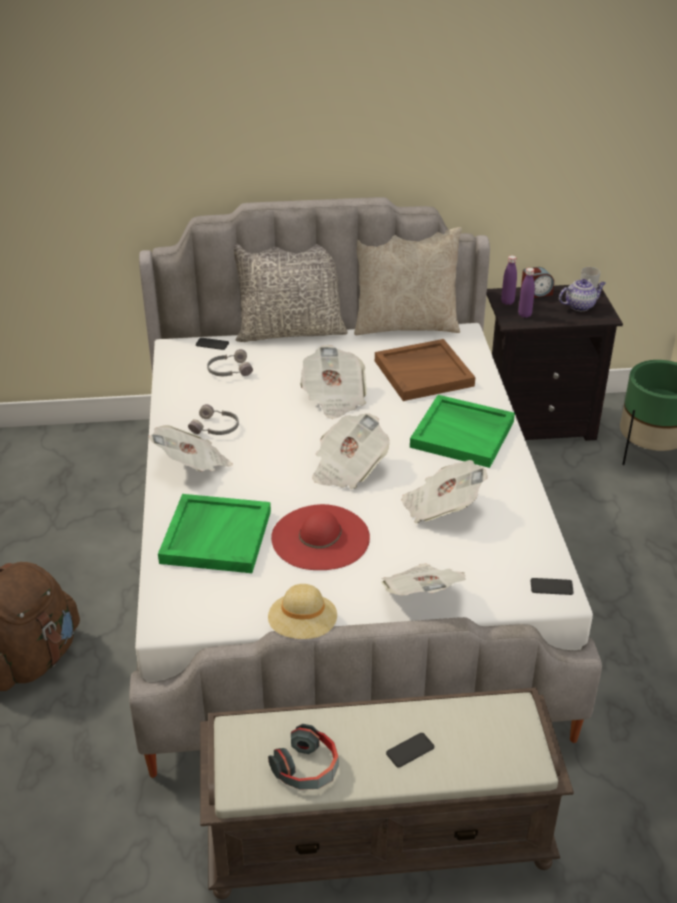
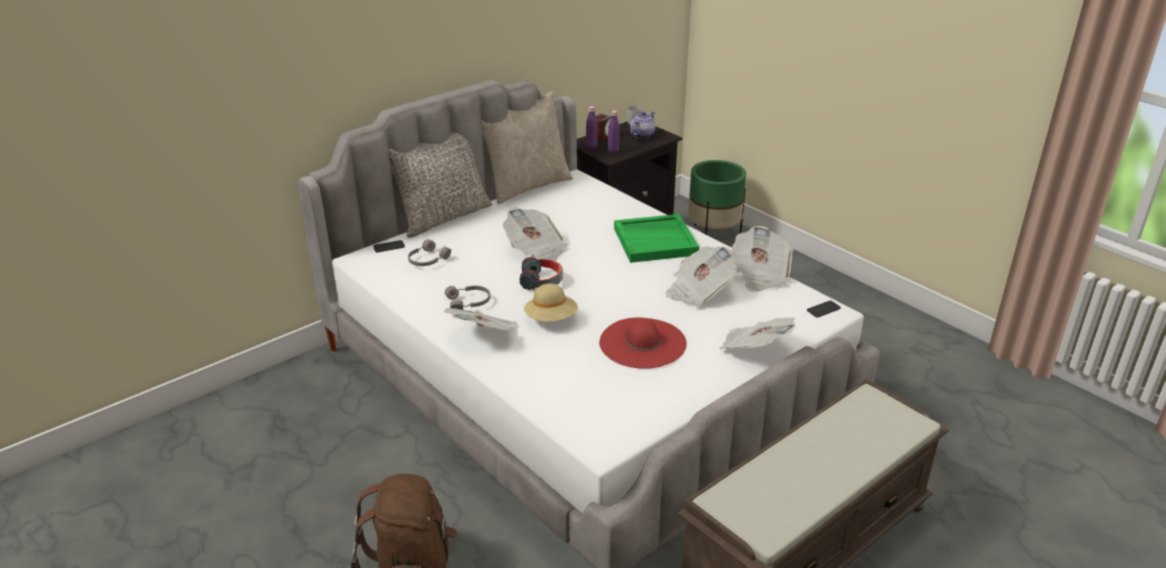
camera: 35 degrees left, 5 degrees down
(215, 536) = (565, 374): green tray -> none
(303, 628) = (704, 404): beige hat -> beige hat (551, 319)
(307, 768) = (794, 497): headphones -> headphones (542, 281)
(348, 468) = (604, 292): newspaper -> newspaper (759, 275)
(410, 750) = (841, 452): phone -> none
(424, 373) = (579, 212): brown tray -> none

